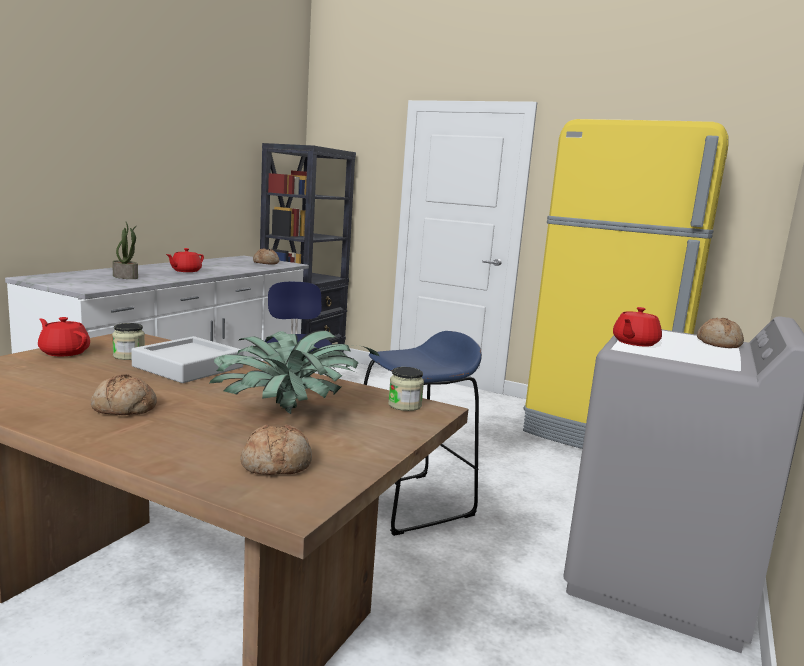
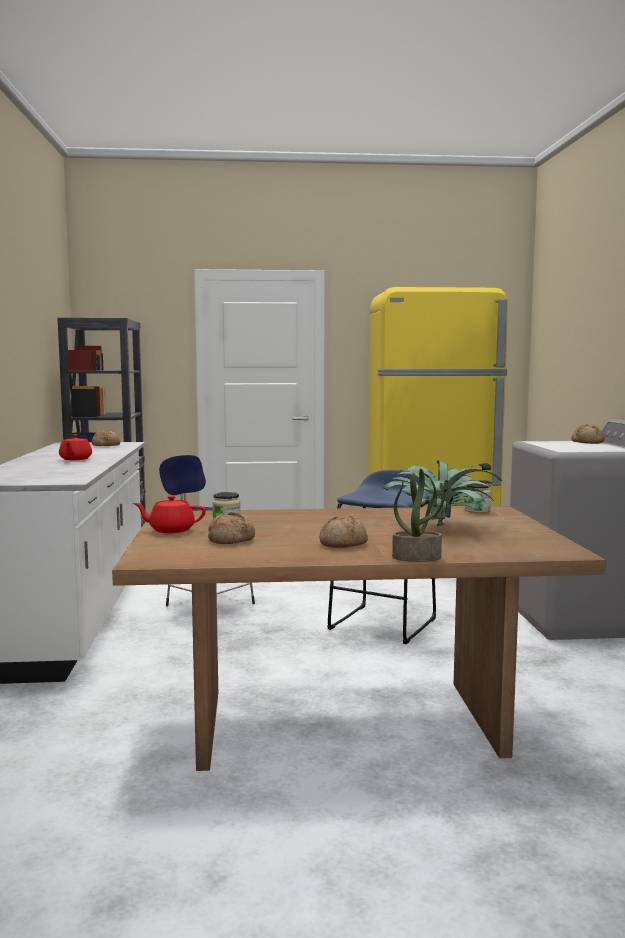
camera: 30 degrees left, 5 degrees down
(126, 277) = (52, 470): potted plant -> potted plant (417, 557)
(188, 367) = (291, 520): grey tray -> none
(277, 464) = (508, 543): bread -> bread (231, 539)
(634, 343) = (557, 448): red teapot -> none

